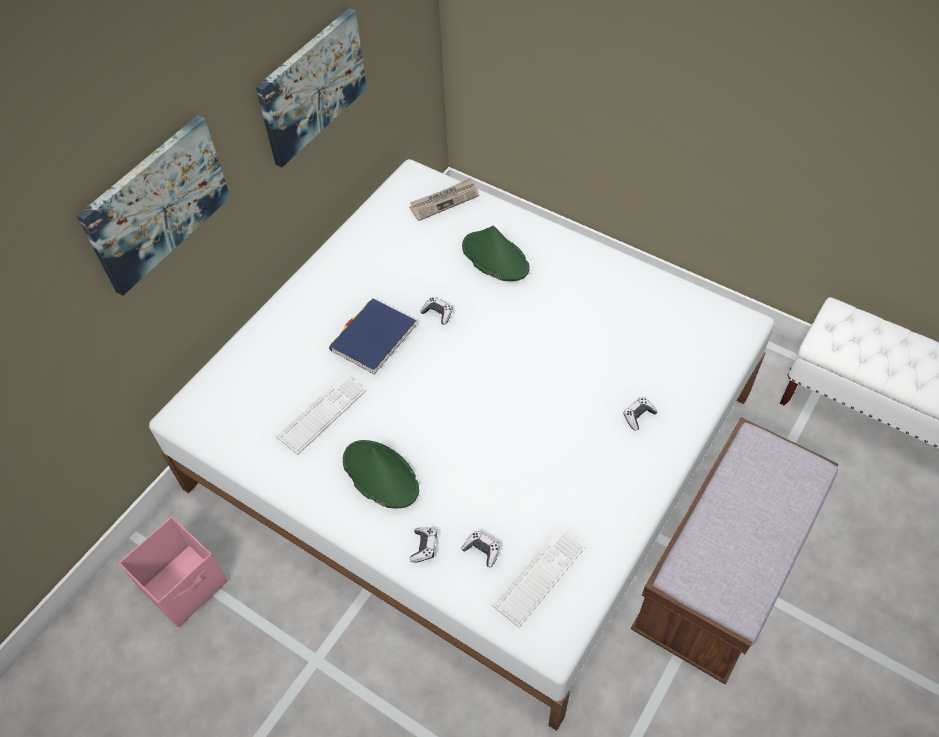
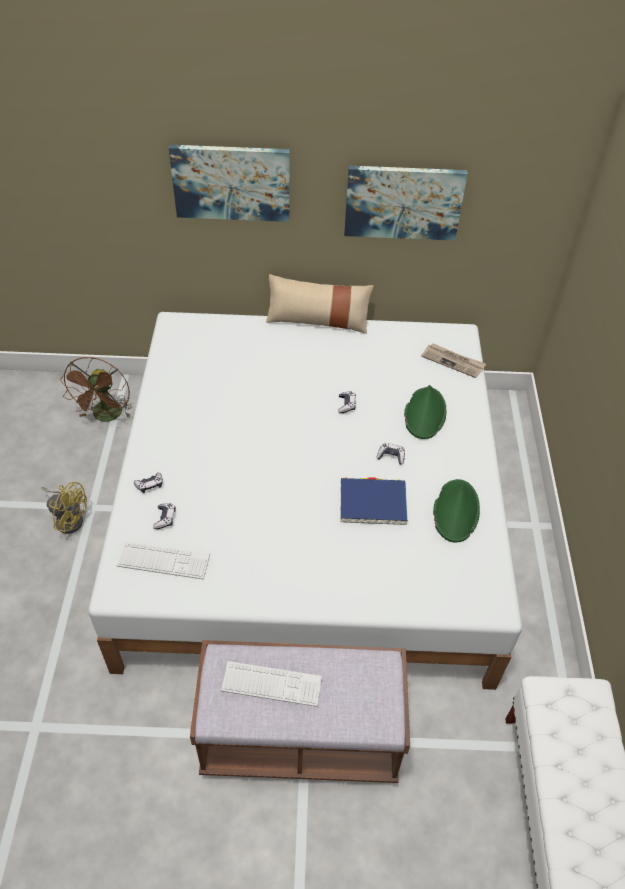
camera: 55 degrees right, 5 degrees down
(185, 585) = (106, 416): pink storage box -> brown fan
(297, 278) = (318, 320): none -> beige pillow
(314, 693) = (68, 518): none -> yellow fan
(321, 414) = (219, 385): keyboard -> keyboard (271, 684)
(373, 338) = (298, 381): blue book -> blue book (372, 503)
(380, 475) = (191, 436): green hat -> green hat (455, 511)
(638, 416) = (343, 566): game controller -> game controller (391, 456)

